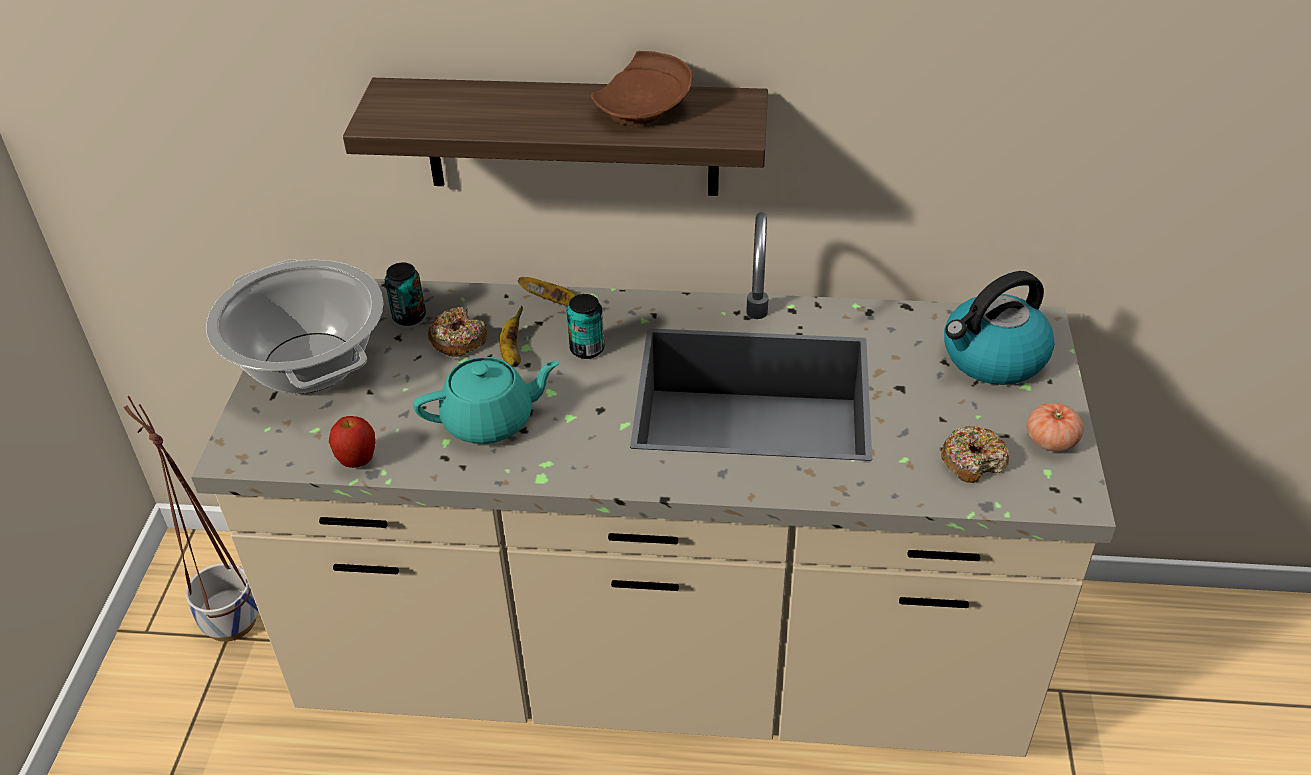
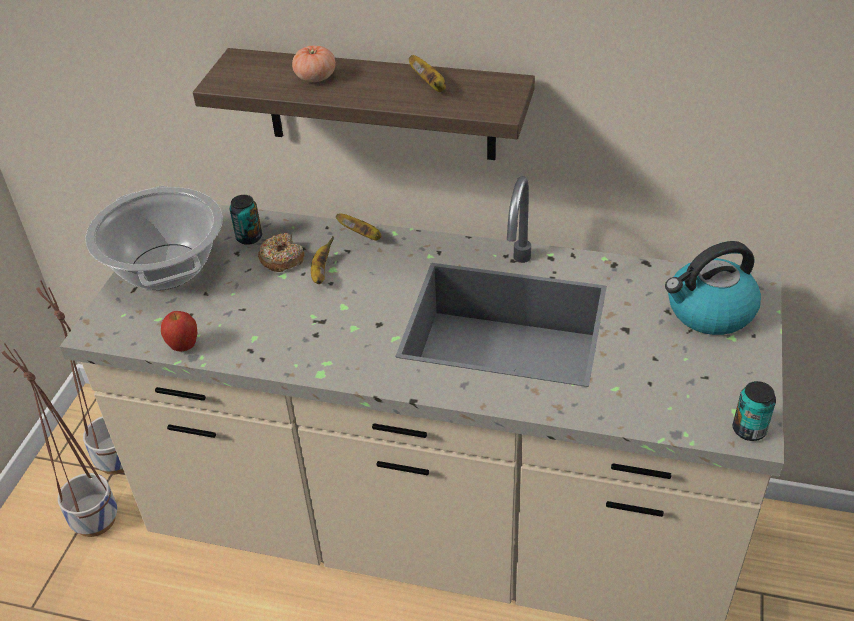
camera: 10 degrees right, 0 degrees up
(214, 703) = (94, 520): none -> planter
(490, 421) = (291, 325): turquoise teapot -> none
(587, 349) = (380, 275): can -> can (749, 430)
(643, 109) = (430, 85): brown plate -> banana
(973, 461) = (673, 396): donut -> none
(1051, 441) = (743, 385): tomato -> tomato (315, 77)

